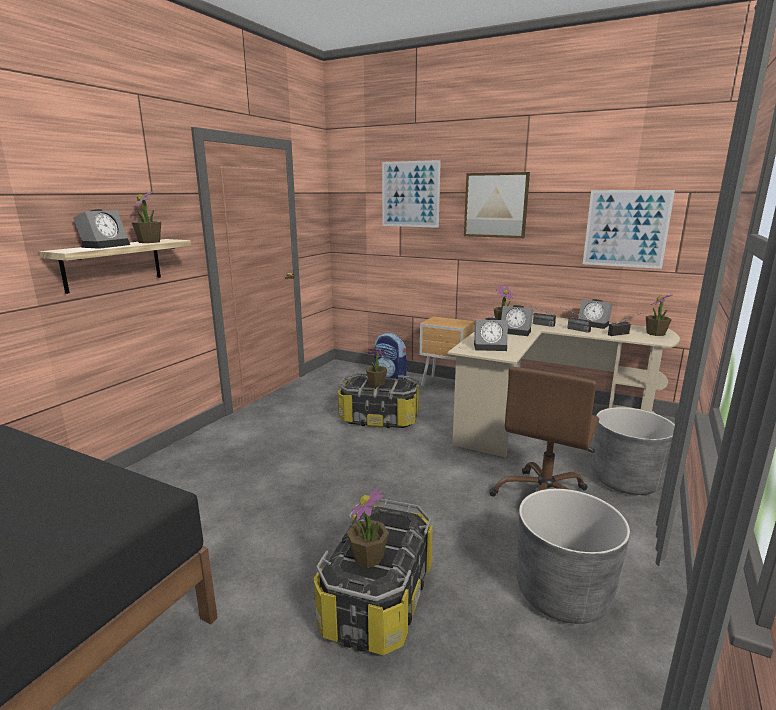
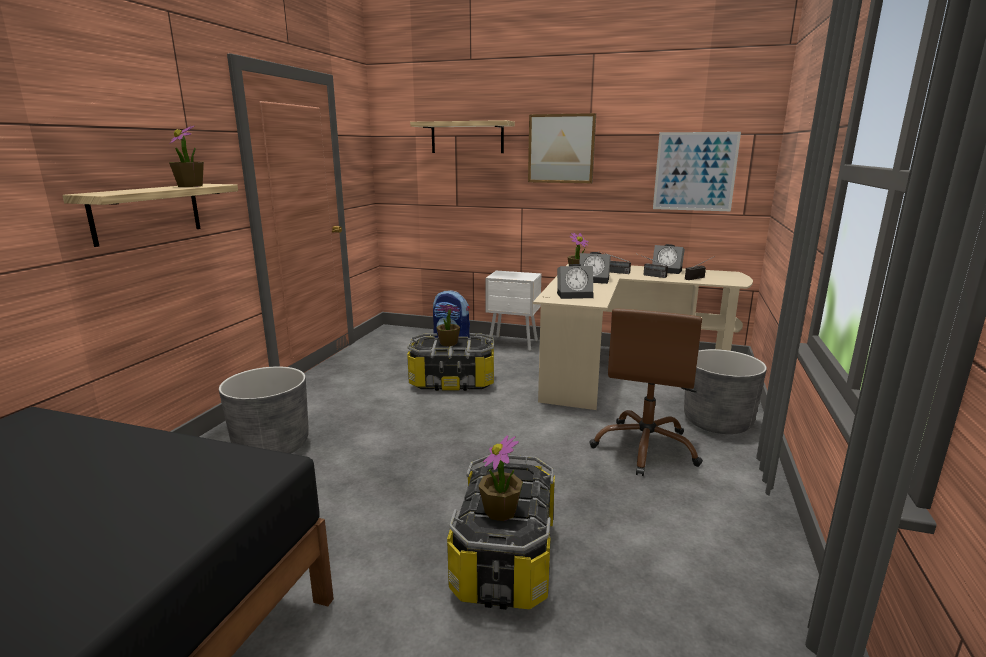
camera: 10 degrees left, 0 degrees up
(106, 246) = (141, 189): alarm clock -> none
(410, 194) = (467, 137): picture -> shelf
(445, 385) = (514, 344): brown nightstand -> white nightstand
(562, 593) = (686, 530): grey planter -> grey planter (272, 446)
(655, 333) = (729, 276): potted plant -> none

